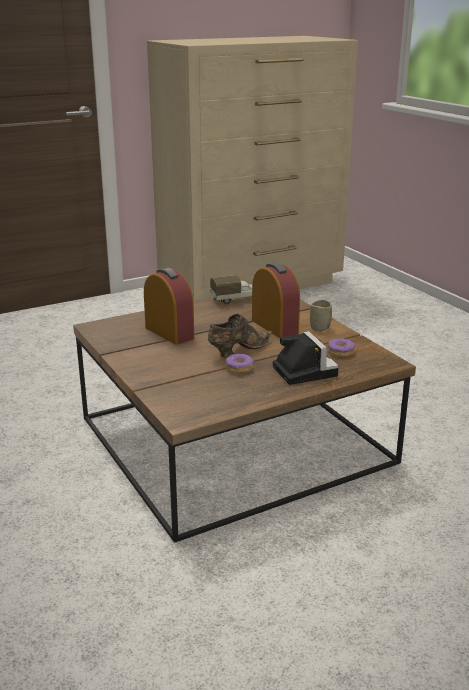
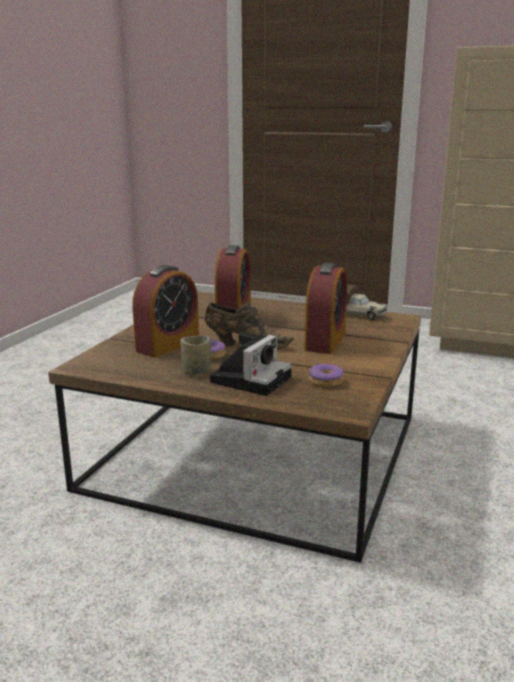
camera: 50 degrees right, 5 degrees down
(192, 375) = (168, 345): none -> alarm clock
(320, 327) = (364, 357): cup -> cup (196, 371)

